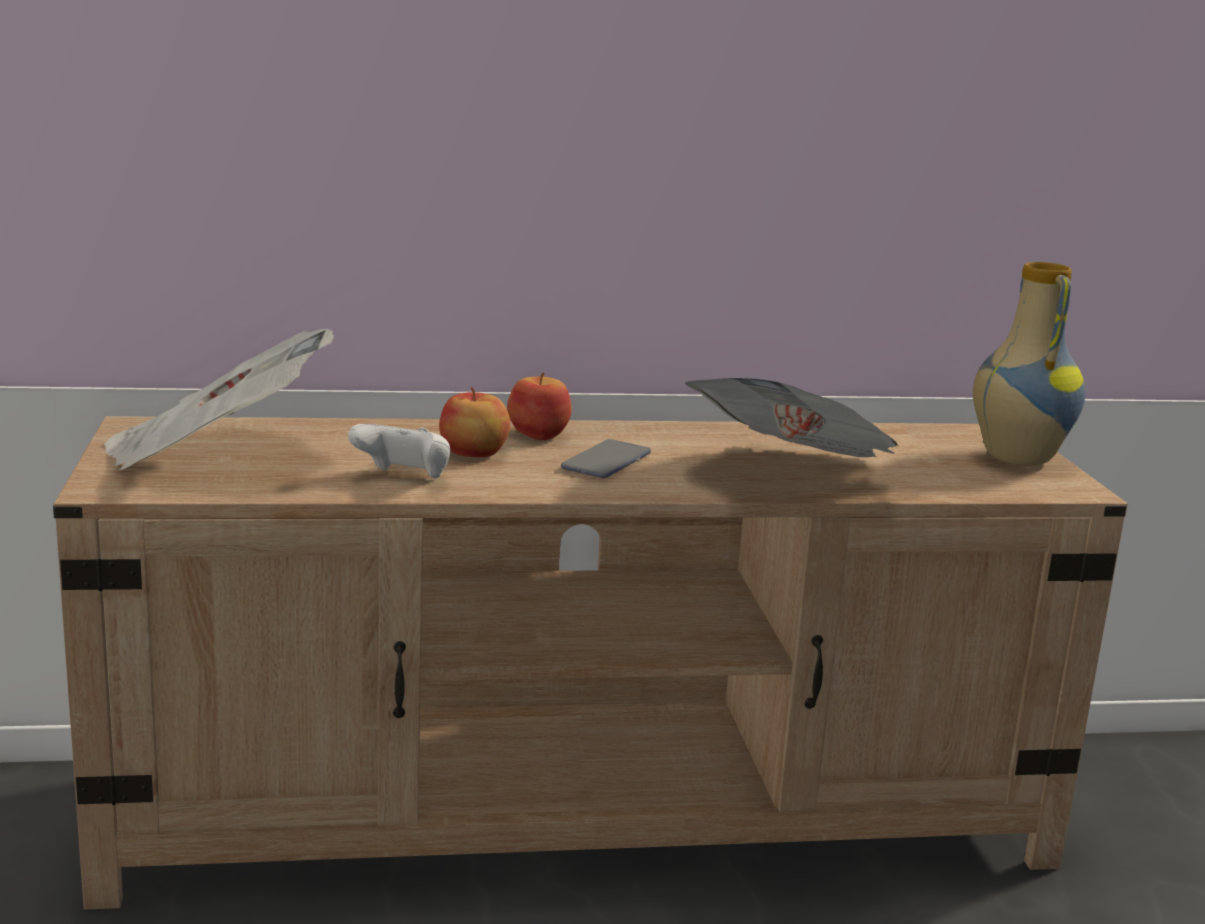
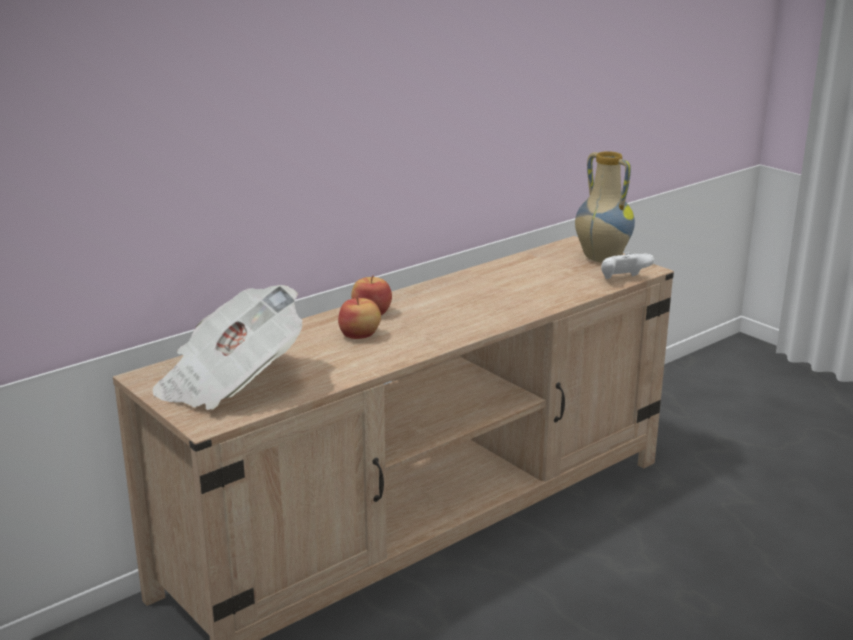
camera: 30 degrees left, 5 degrees up
(404, 478) = (351, 363): white game controller -> white game controller (623, 280)
(606, 461) = (430, 319): phone -> none
(793, 477) = (526, 301): newspaper -> none

